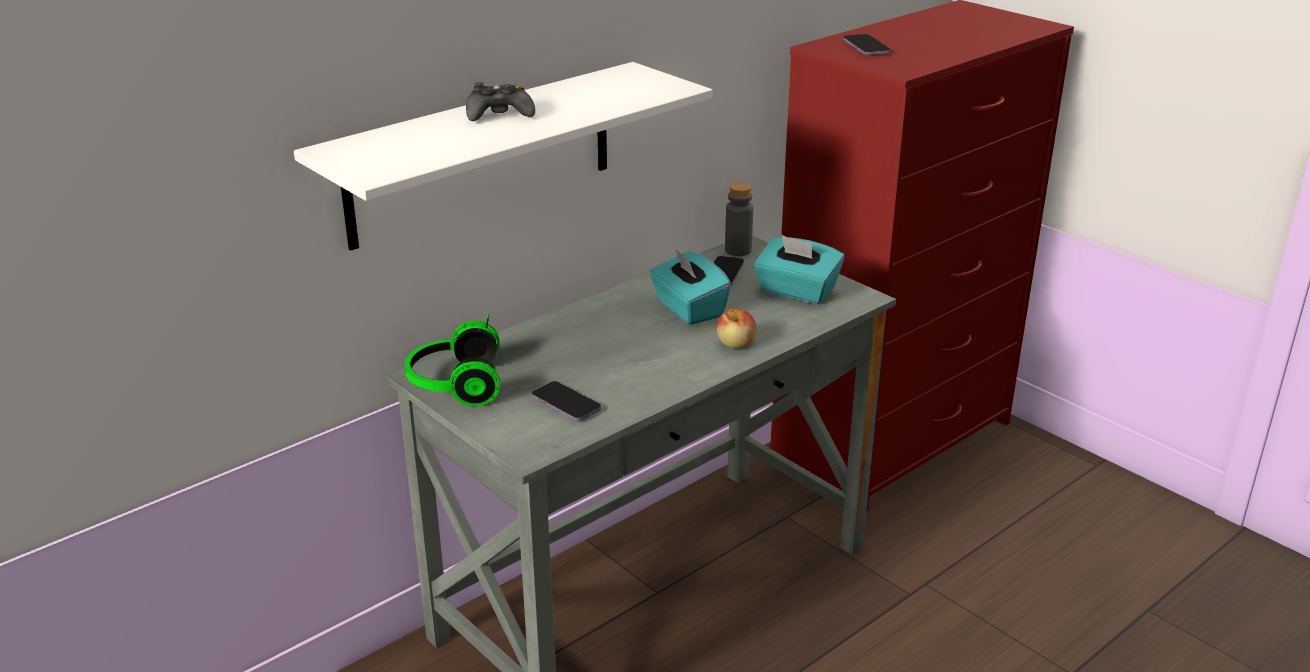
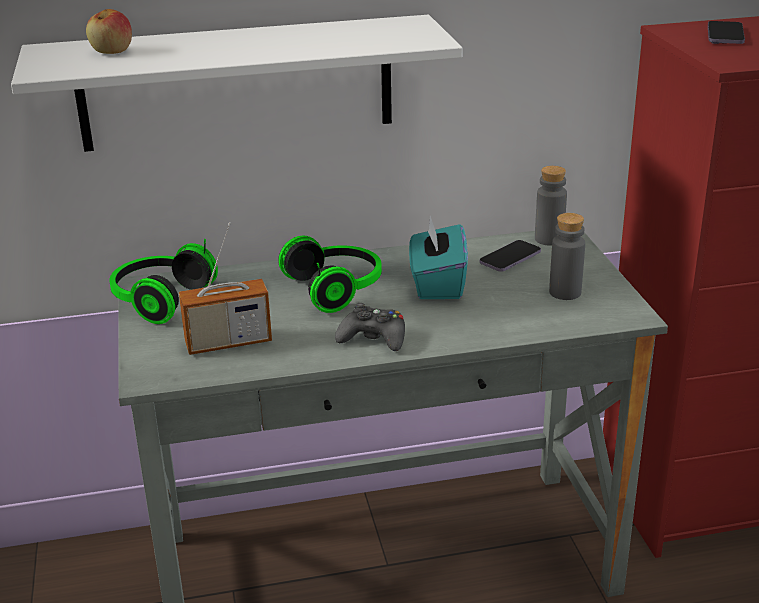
camera: 30 degrees right, 0 degrees up
(499, 114) = (228, 41): black game controller -> black game controller (373, 338)
(566, 404) = (228, 342): phone -> radio
(608, 334) = (337, 289): none -> headphones
(736, 344) = (446, 329): apple -> apple (112, 52)
(796, 291) = (565, 292): turquoise tissue box -> grey bottle

